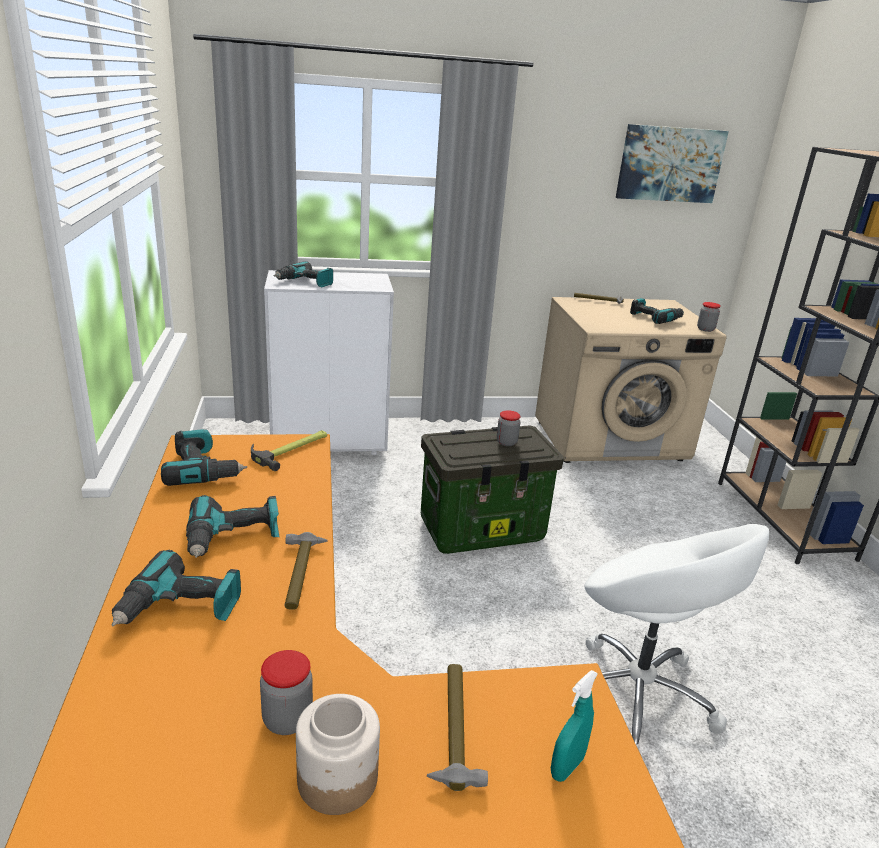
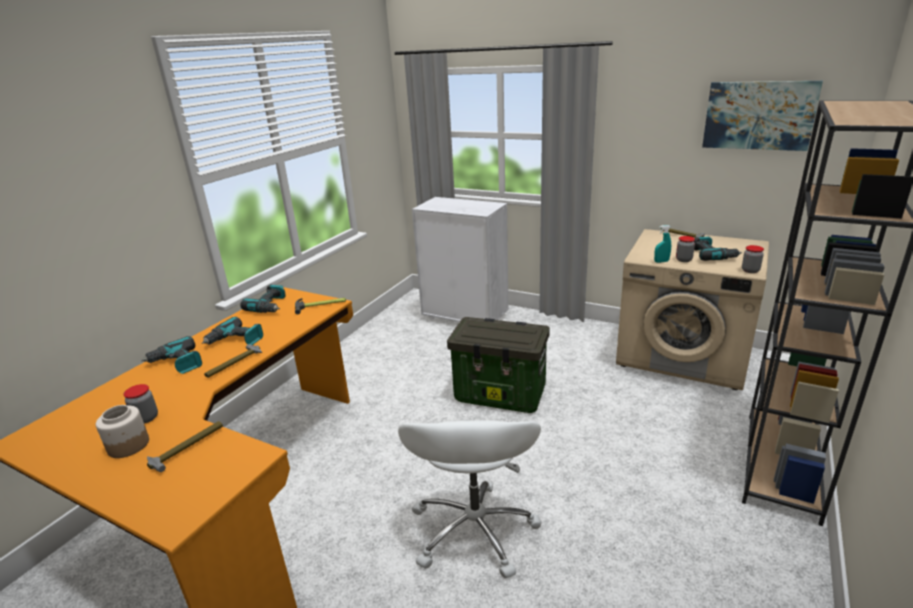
camera: 40 degrees right, 0 degrees up
(305, 282) = (441, 206): power drill -> none
(506, 442) = (509, 333): jar -> jar (683, 260)
(567, 767) = (200, 483): turquoise spray bottle -> turquoise spray bottle (661, 261)

